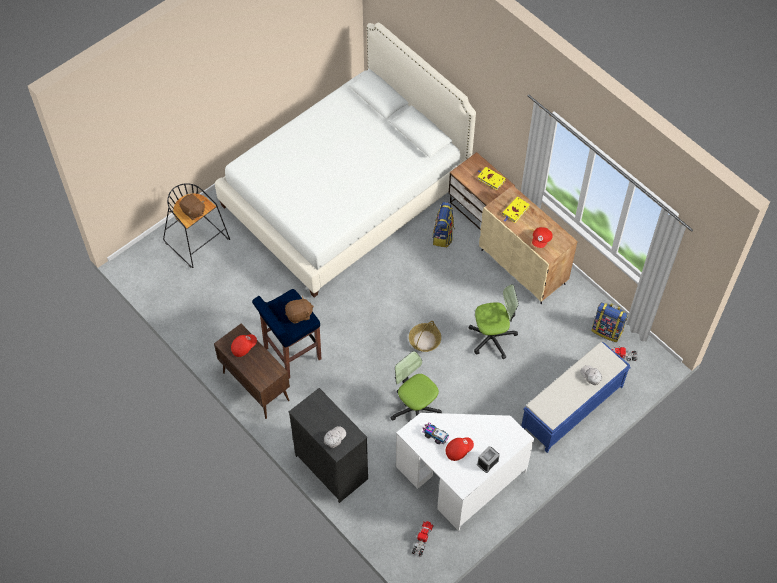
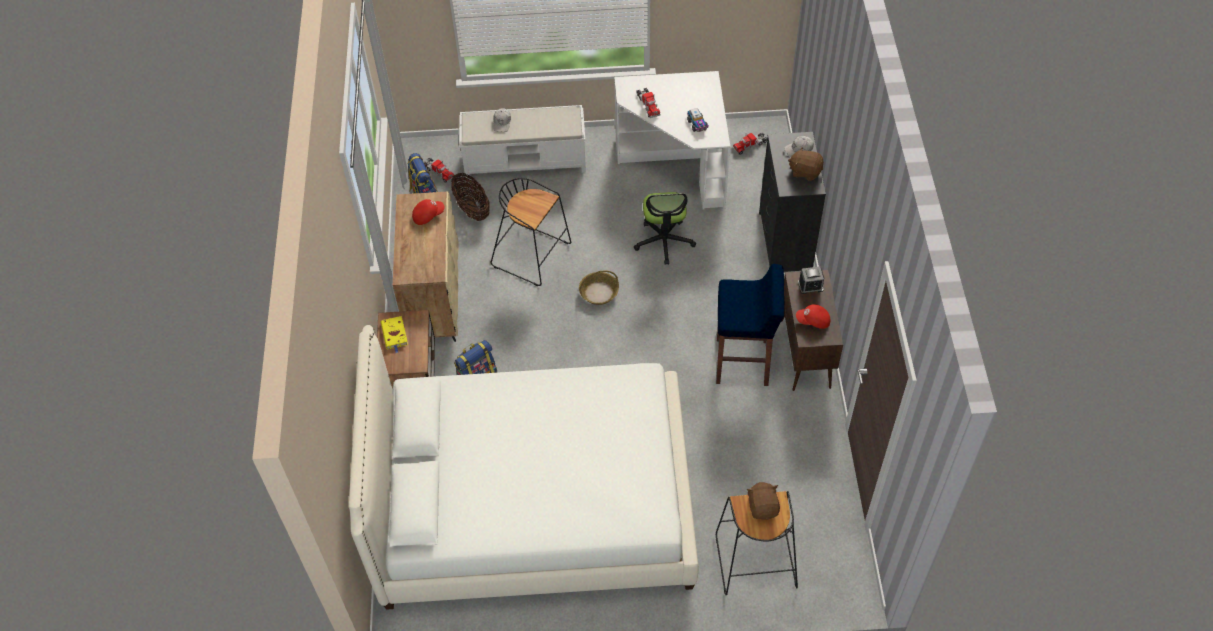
camera: 140 degrees left, 5 degrees down
(299, 315) = (736, 297): brown plush toy -> brown plush toy (805, 171)
(458, 450) = (687, 103): red cap -> none
(486, 428) = (648, 105): none -> toy truck
(487, 462) = (671, 82): alarm clock -> alarm clock (810, 286)
(492, 338) = (533, 255): office chair -> black stool
(515, 211) = (420, 257): yellow book -> none
(567, 344) = (472, 209): none -> basket
(571, 408) = (526, 160): blue bench -> white bench

